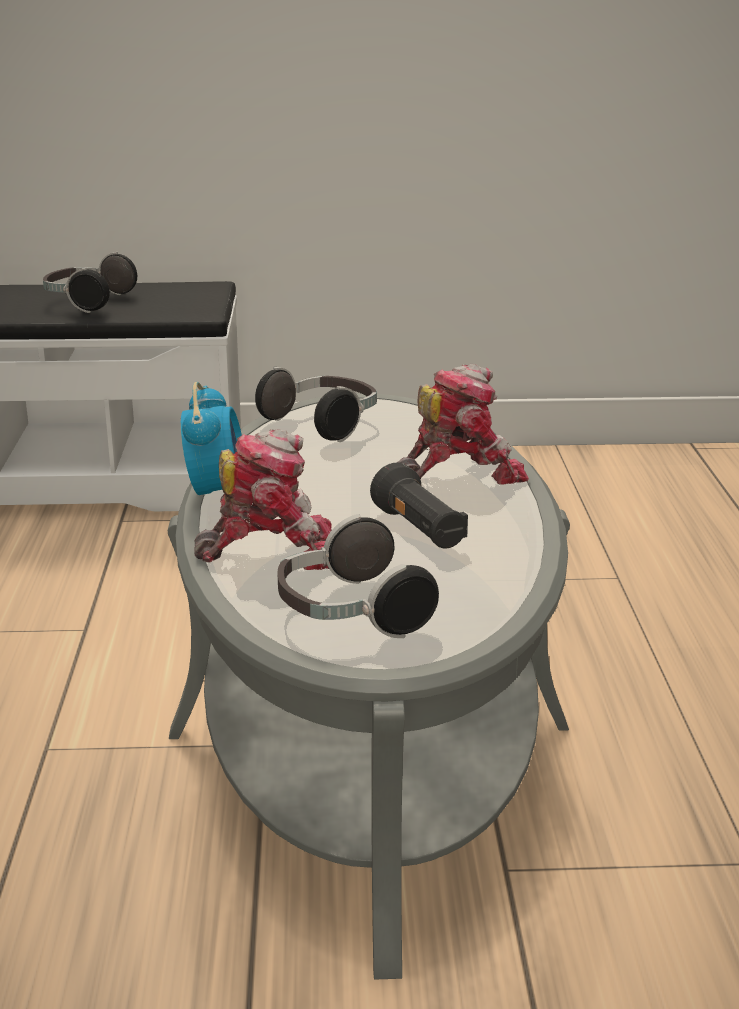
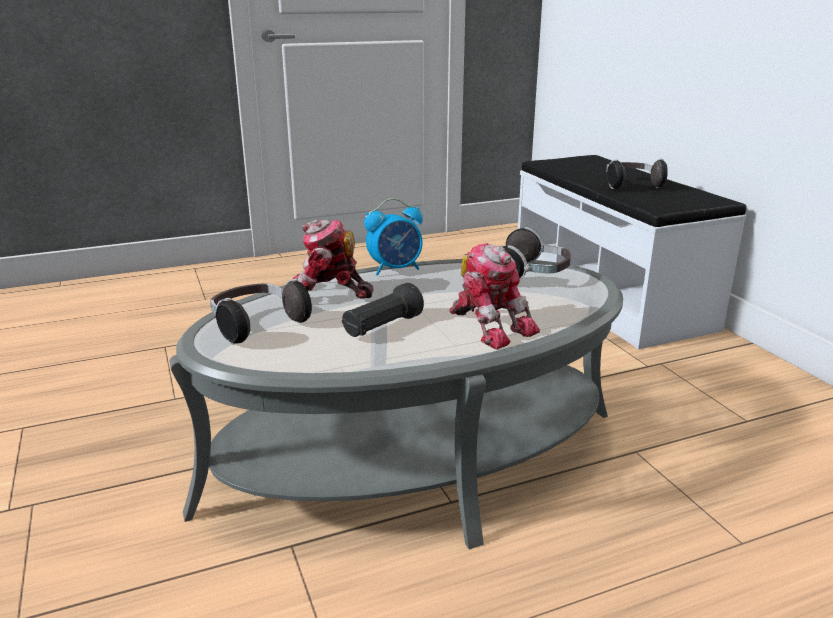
camera: 70 degrees right, 0 degrees up
(272, 551) = (326, 294): toy robot -> toy robot turned 120 degrees clockwise

